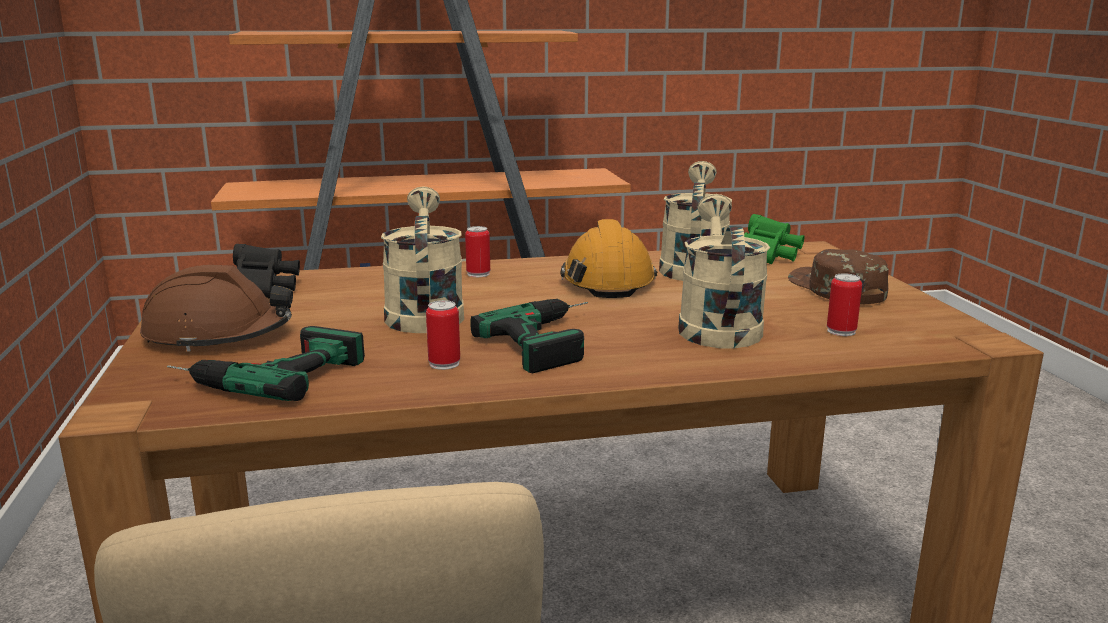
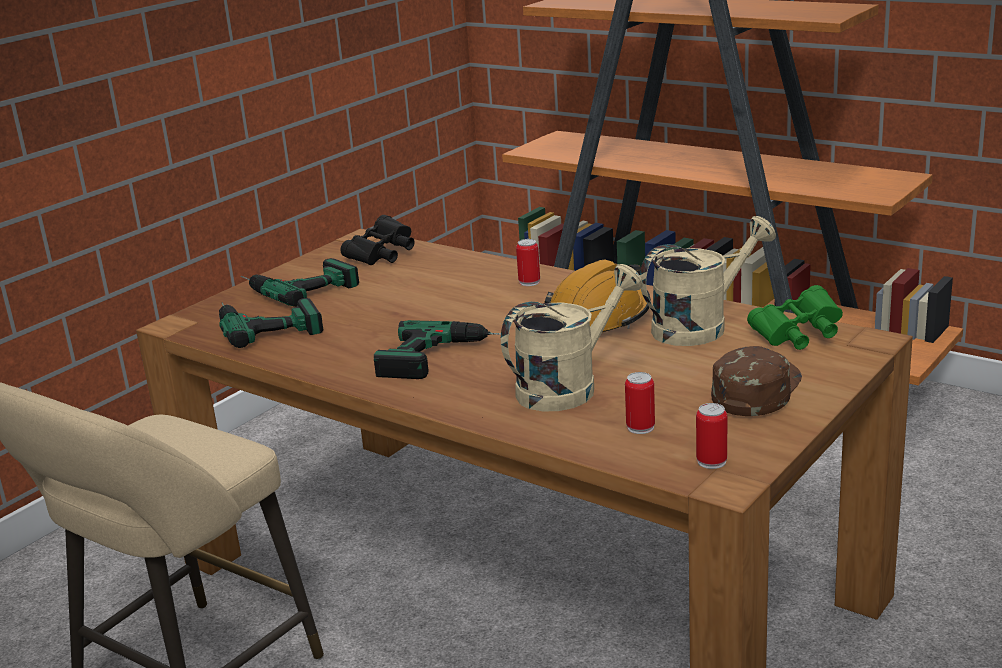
camera: 50 degrees right, 5 degrees up
(218, 335) = (296, 287): brown hard hat -> power drill
(424, 312) = (424, 306): beige watering can -> none
(444, 363) = (351, 351): can -> can (711, 461)

